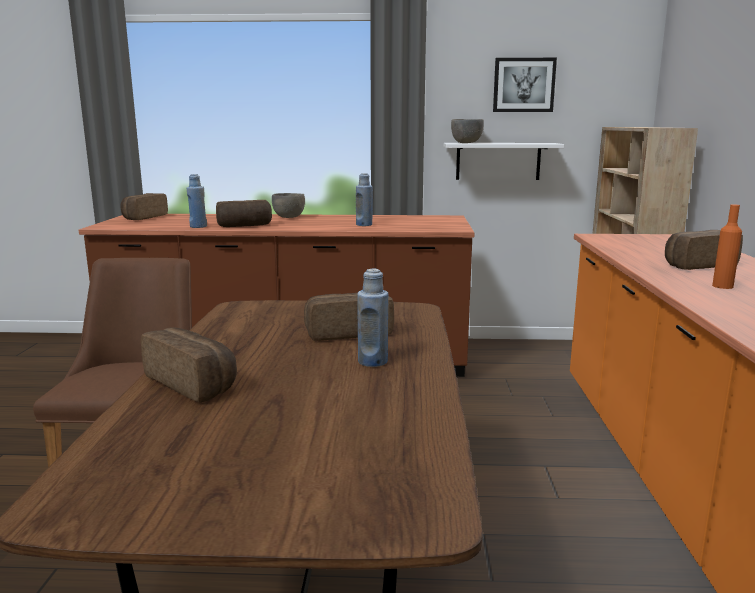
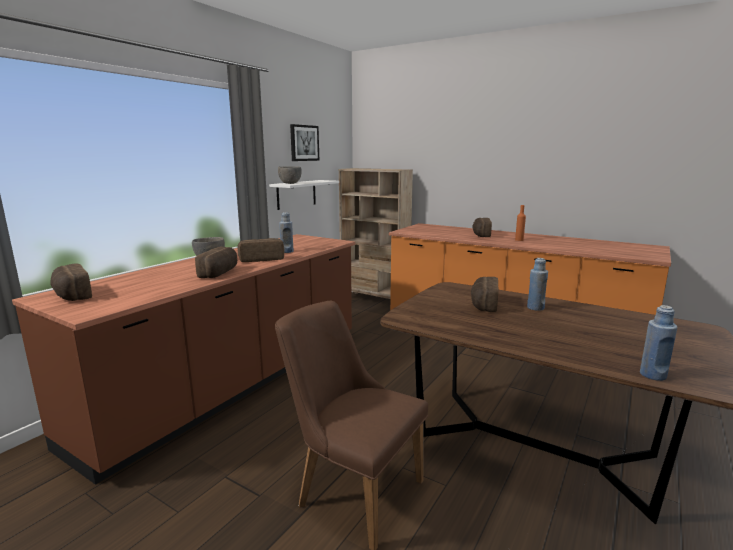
camera: 60 degrees left, 0 degrees up
(194, 383) = (553, 346): bread -> bread (261, 259)
(198, 226) = (188, 284): blue bottle -> blue bottle (653, 375)

